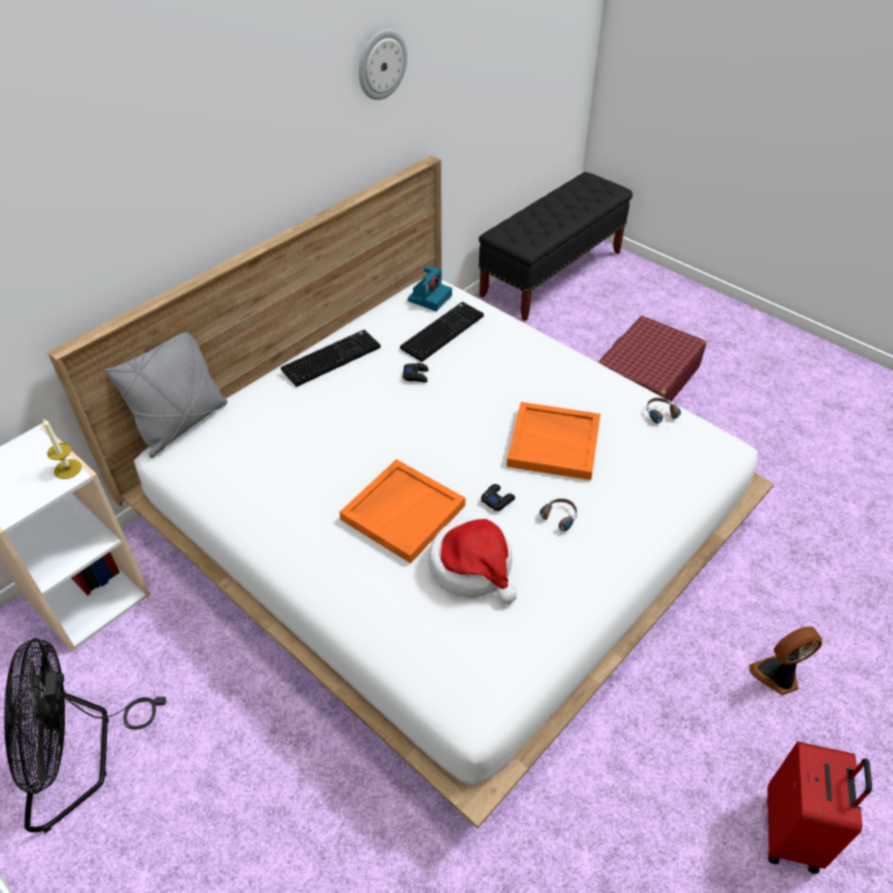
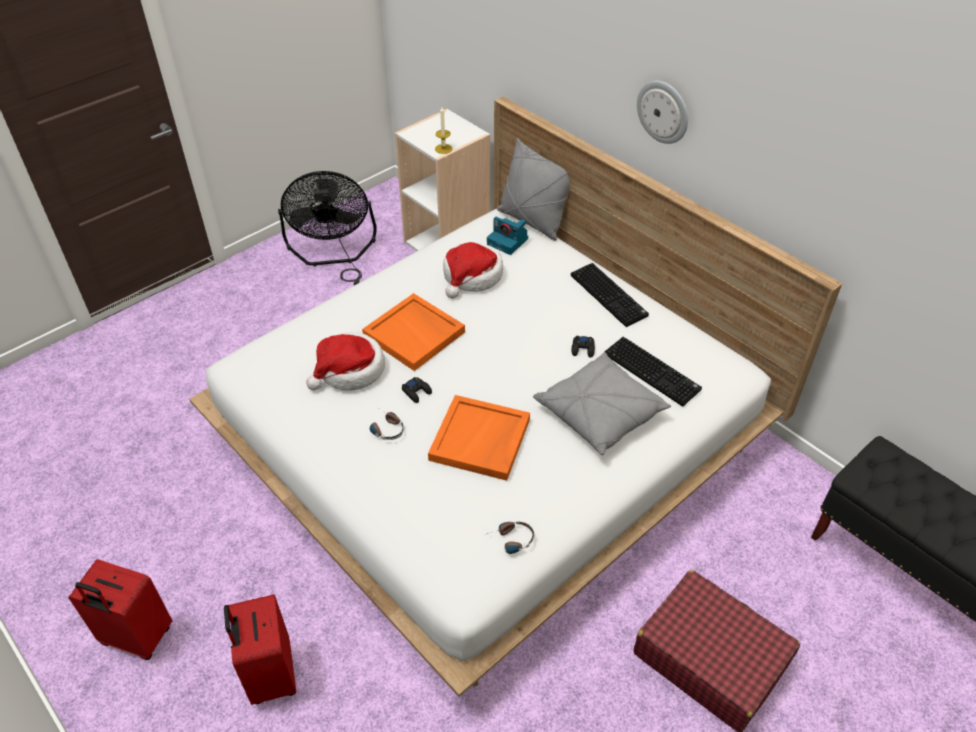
camera: 95 degrees right, 0 degrees up
(295, 468) = (472, 276): none -> hat
(381, 64) = (824, 147): wall clock -> wall clock (663, 111)
(430, 297) = (713, 366): camera -> camera (508, 241)
(501, 364) = (600, 413): none -> grey pillow
(777, 676) = (270, 675): fan -> red suitcase

